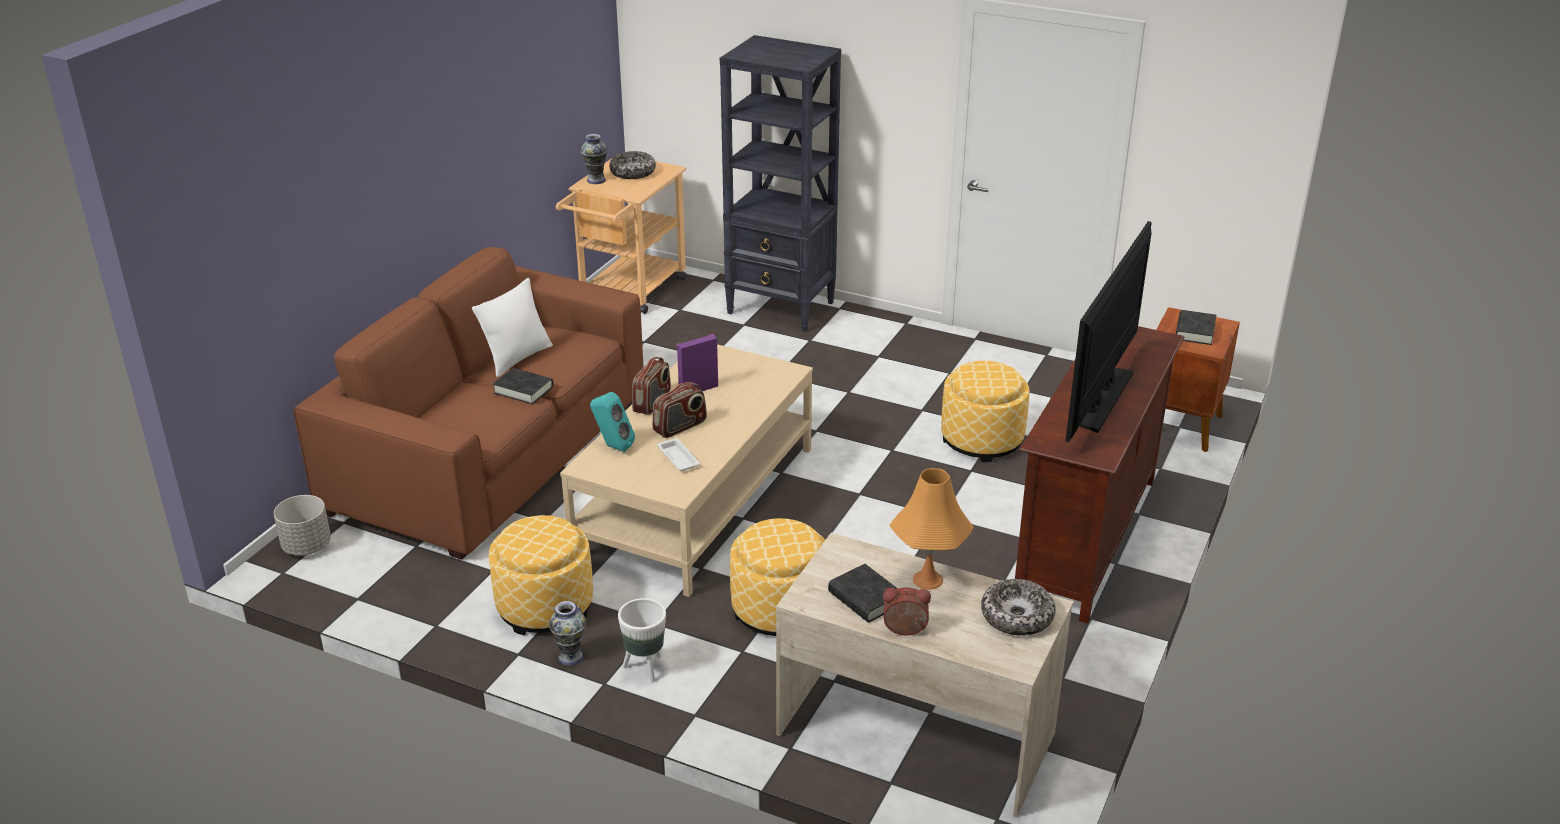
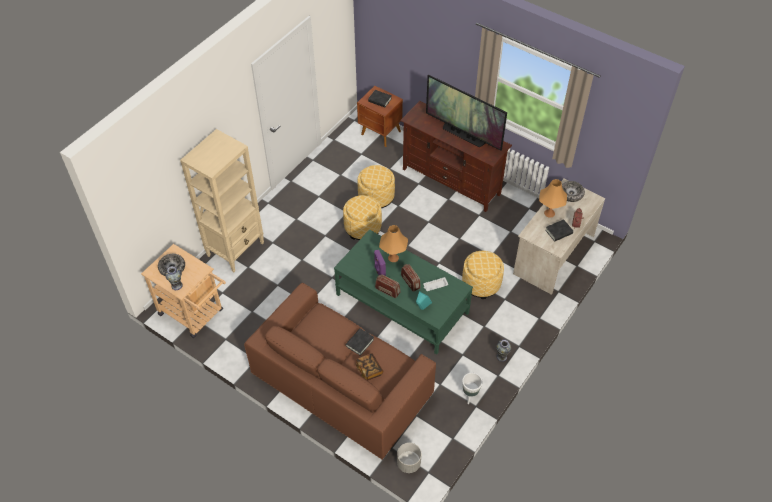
camera: 80 degrees left, 20 degrees up
(460, 406) = (369, 370): none -> book
(517, 358) = (326, 345): white pillow -> none
(545, 606) = (468, 364): ottoman -> ottoman (362, 227)
(645, 668) = (511, 332): white planter -> white planter (469, 396)
(696, 501) = (401, 303): beige coffee table -> green coffee table
(742, 401) = (393, 257): none -> orange table lamp
(781, 308) = (236, 249): black bookcase -> beige bookcase

